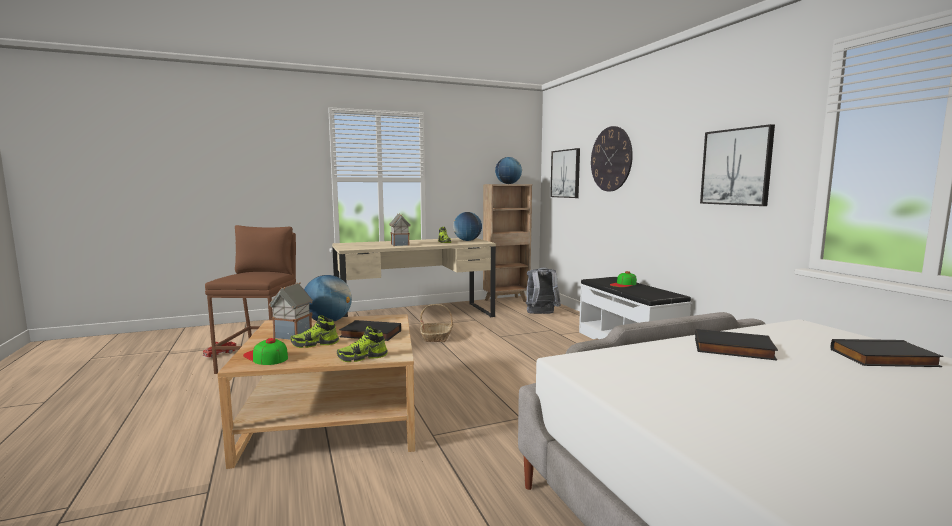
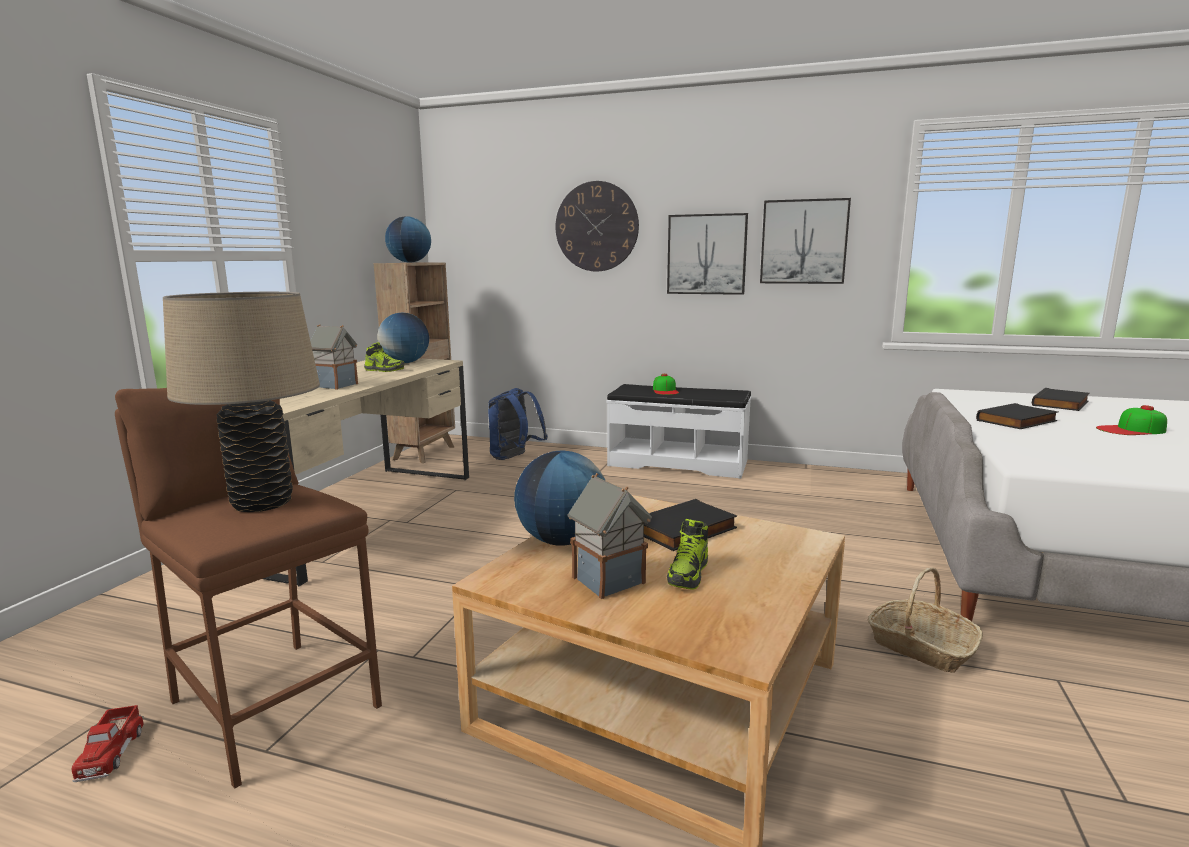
camera: 50 degrees left, 5 degrees up
(255, 274) = (262, 503): none -> beige table lamp
(266, 356) = (714, 623): cap -> cap (1131, 430)
(362, 357) = (800, 558): shoe -> none
(437, 337) = (472, 530): basket -> basket (920, 647)
(541, 314) = (515, 457): grey backpack -> blue backpack
(566, 173) = (495, 246): picture -> picture (706, 254)

